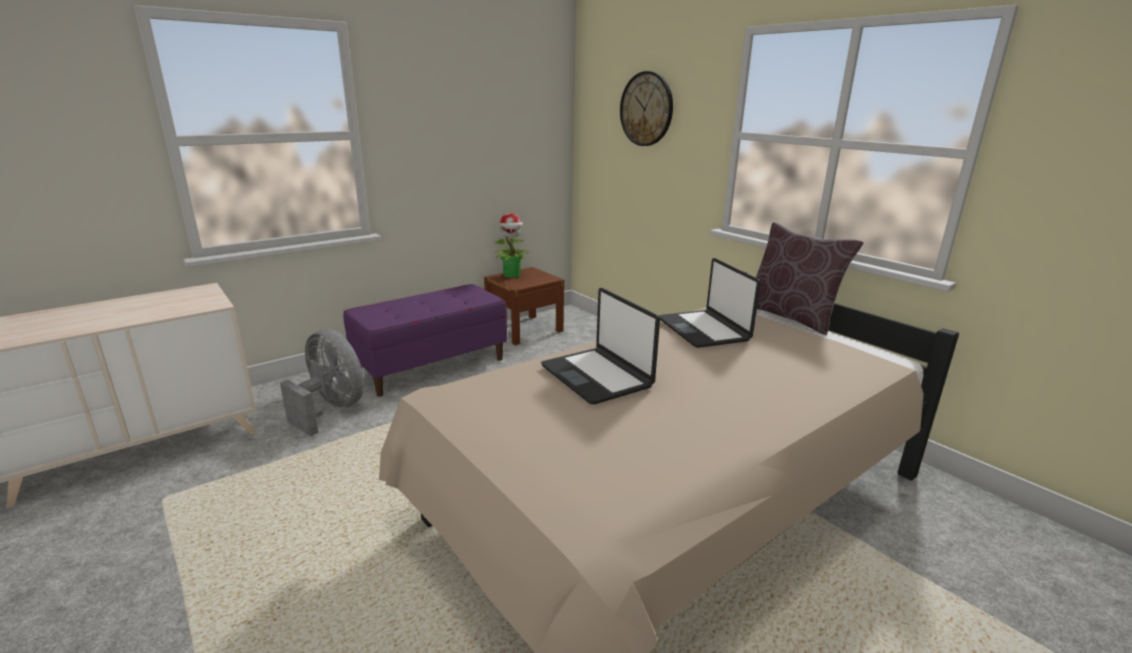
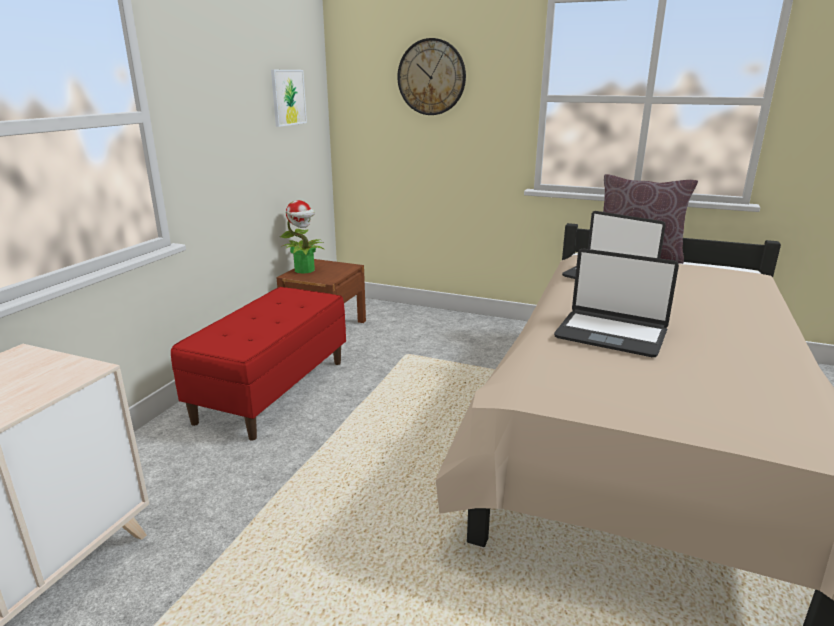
camera: 30 degrees left, 0 degrees up
(331, 409) = (213, 473): grey fan -> none
(431, 366) = (272, 390): purple bench -> red bench
(518, 123) = (288, 97): none -> picture

